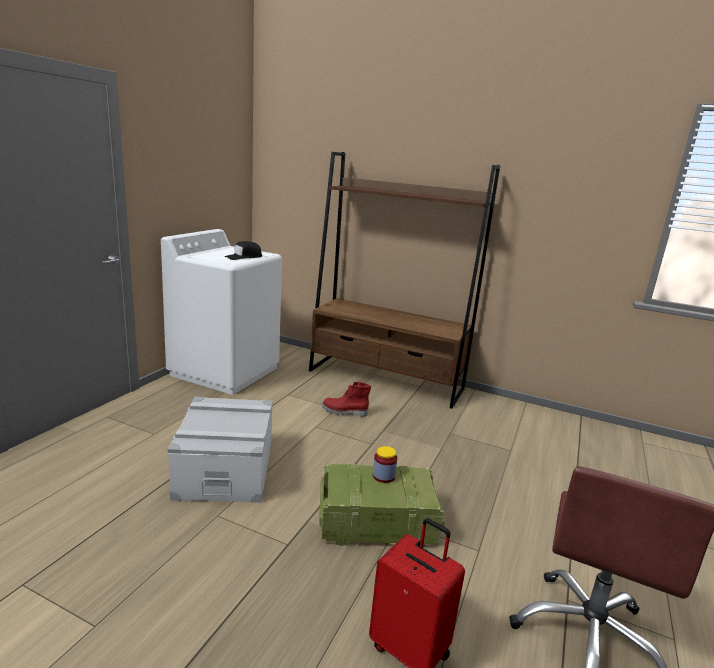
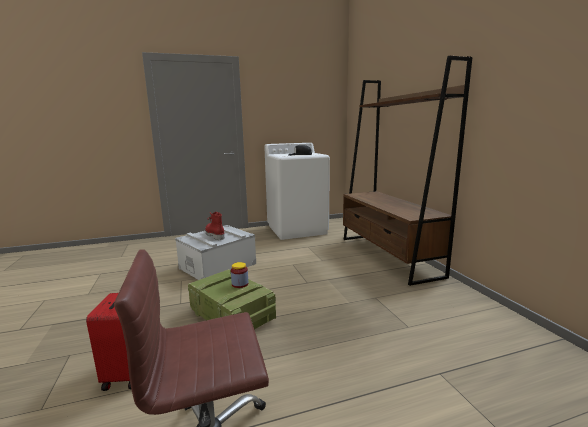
camera: 50 degrees right, 5 degrees down
(344, 412) = (323, 263): red boot -> red boot (214, 235)

